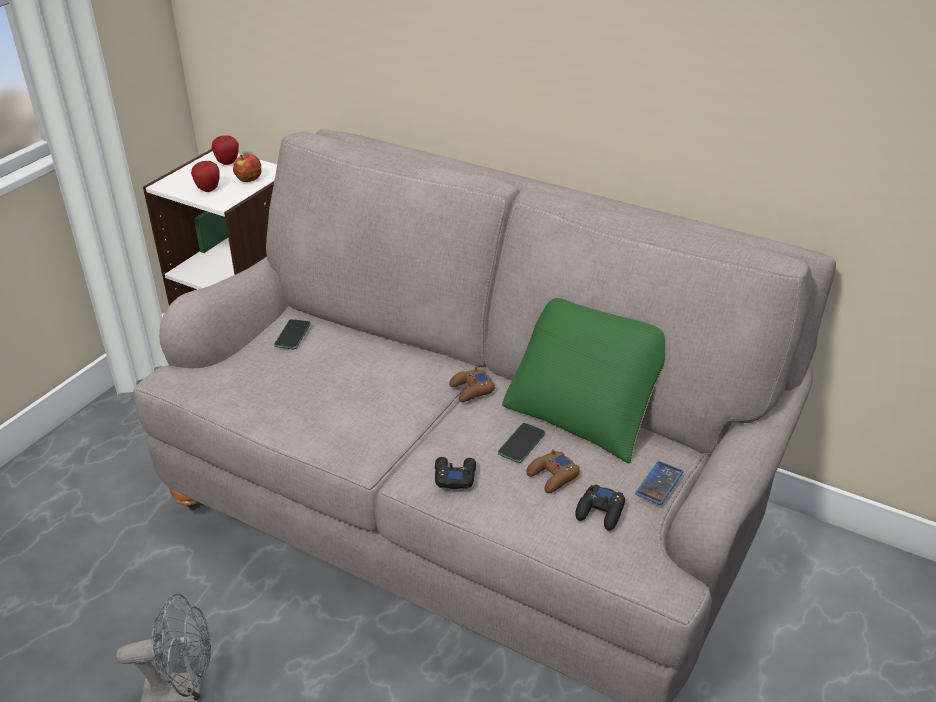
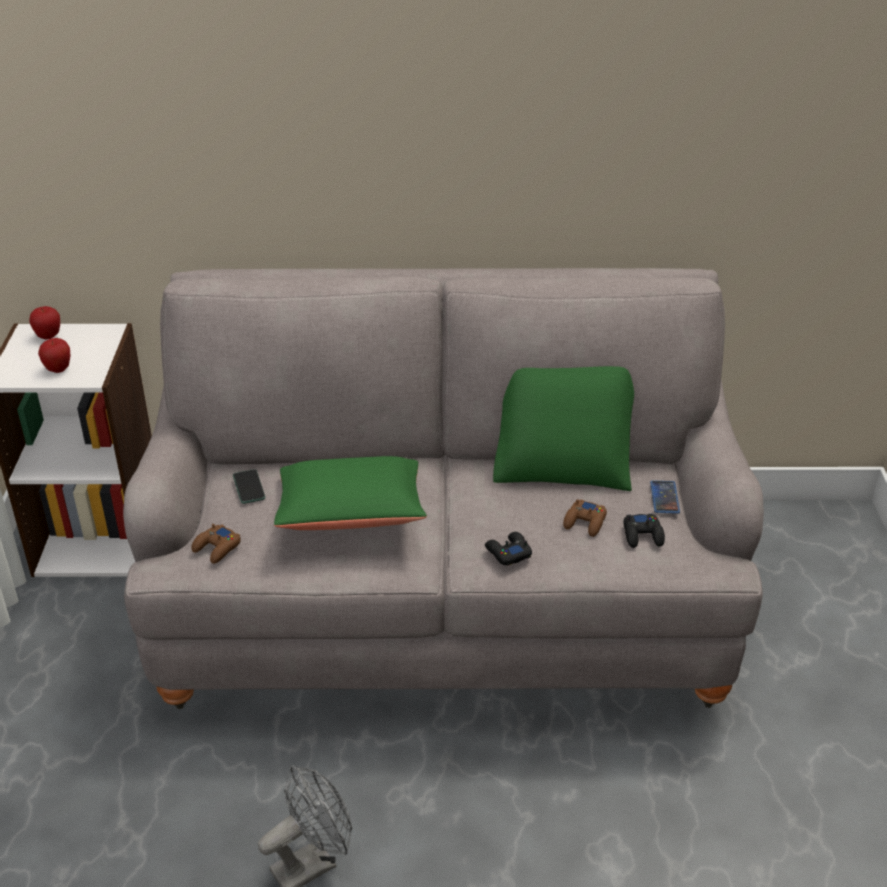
camera: 30 degrees left, 0 degrees up
(249, 179) = (92, 347): apple -> none
(352, 388) = (351, 514): none -> green pillow
(471, 390) = (453, 479): brown game controller -> brown game controller (217, 548)
(521, 443) = (538, 506): phone -> none

